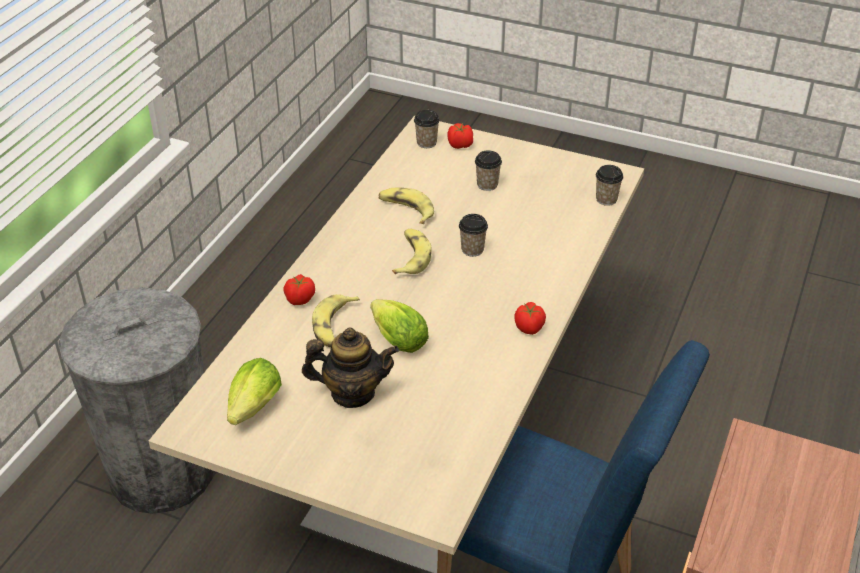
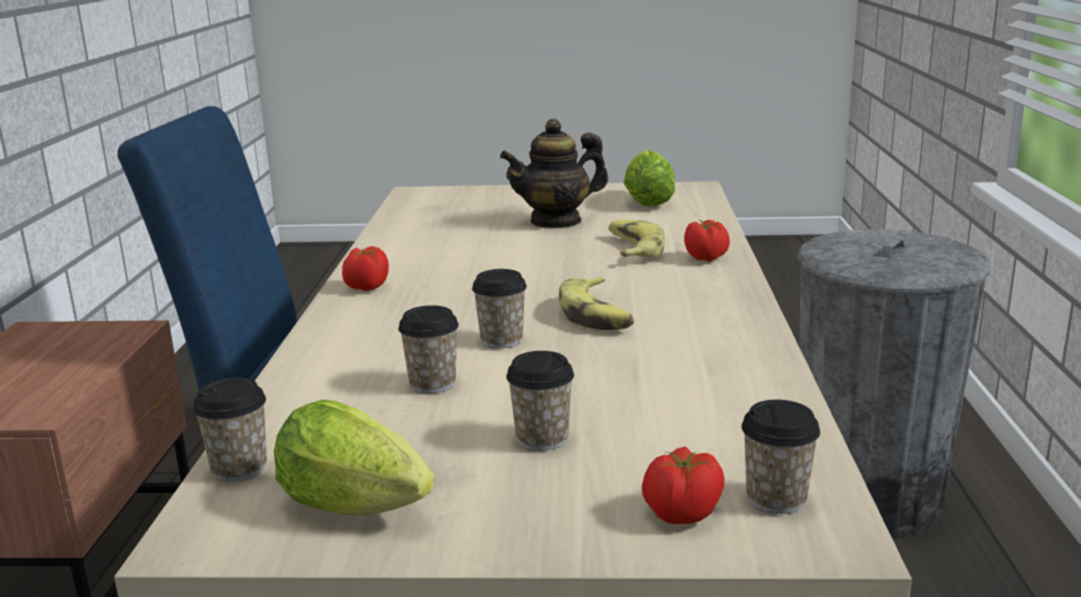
camera: 160 degrees right, 20 degrees down
(396, 338) = (543, 254): lettuce -> lettuce (362, 509)
(406, 210) = (671, 366): banana -> none
(518, 227) = (432, 384): none -> cup

